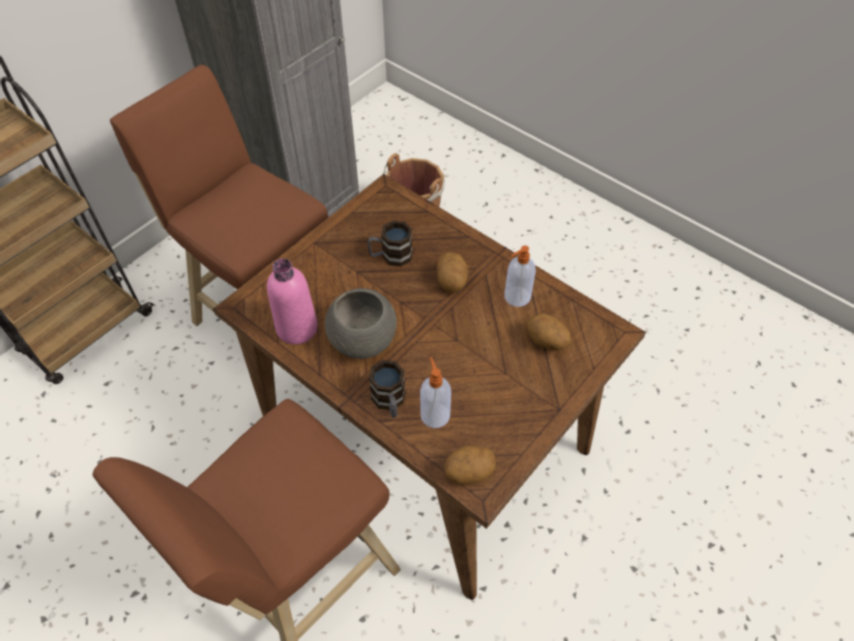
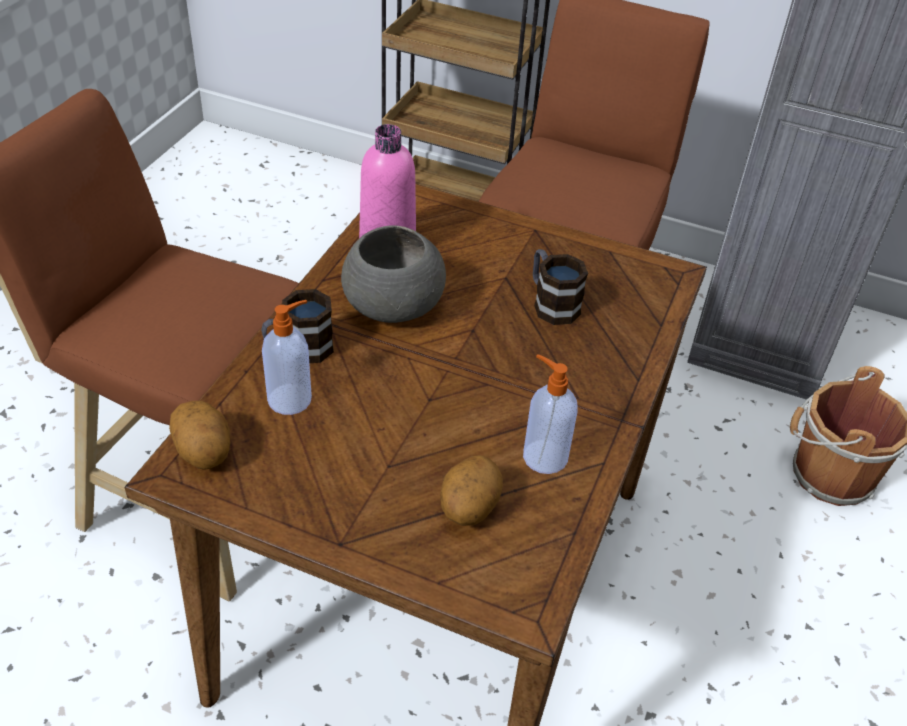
camera: 70 degrees right, 10 degrees down
(452, 282) = (536, 375): potato -> none

